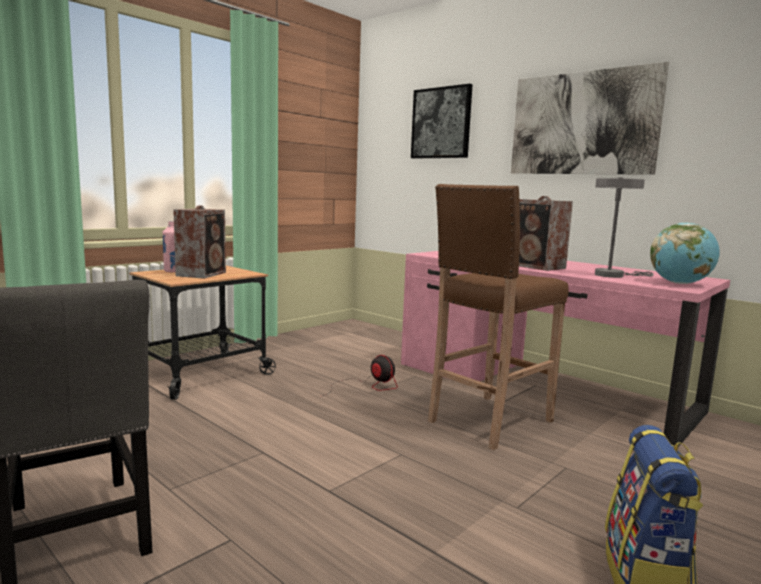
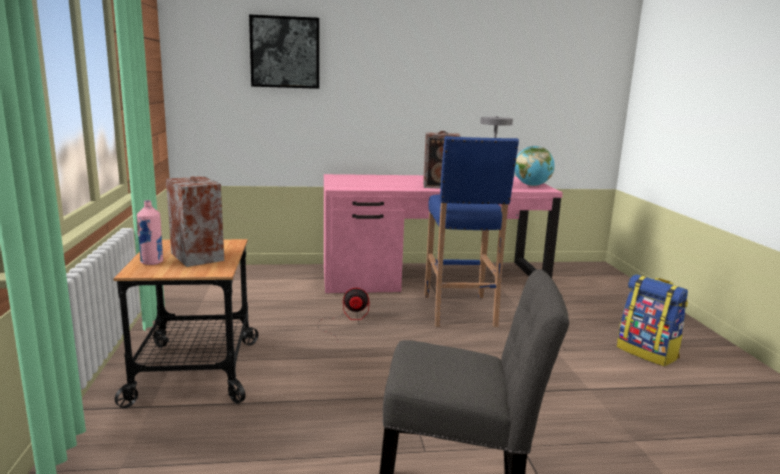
camera: 50 degrees left, 5 degrees up
(488, 422) = (460, 311): brown stool -> blue stool
(582, 123) = (426, 66): picture -> none

